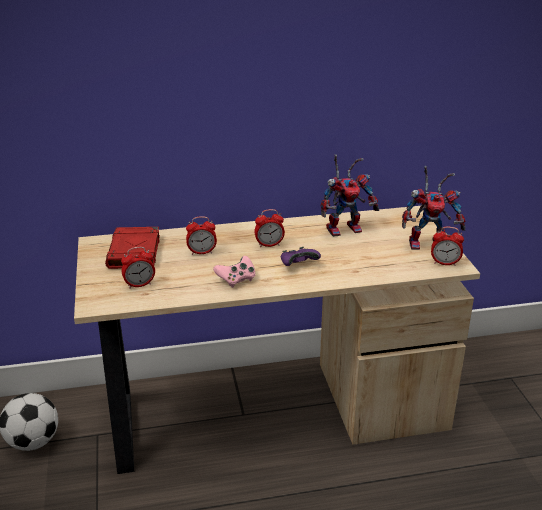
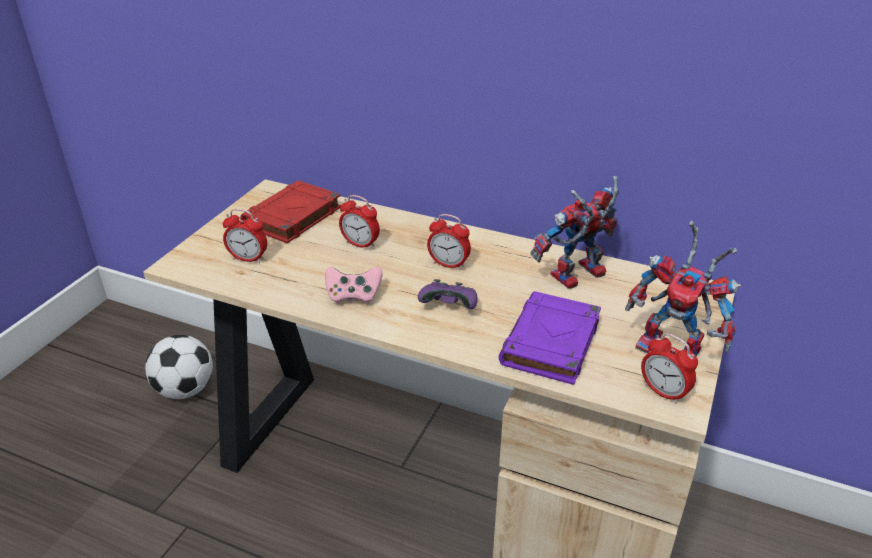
camera: 35 degrees right, 5 degrees up
(345, 228) = (576, 278): toy robot -> toy robot turned 135 degrees clockwise
(371, 262) = (551, 344): none -> purple book

